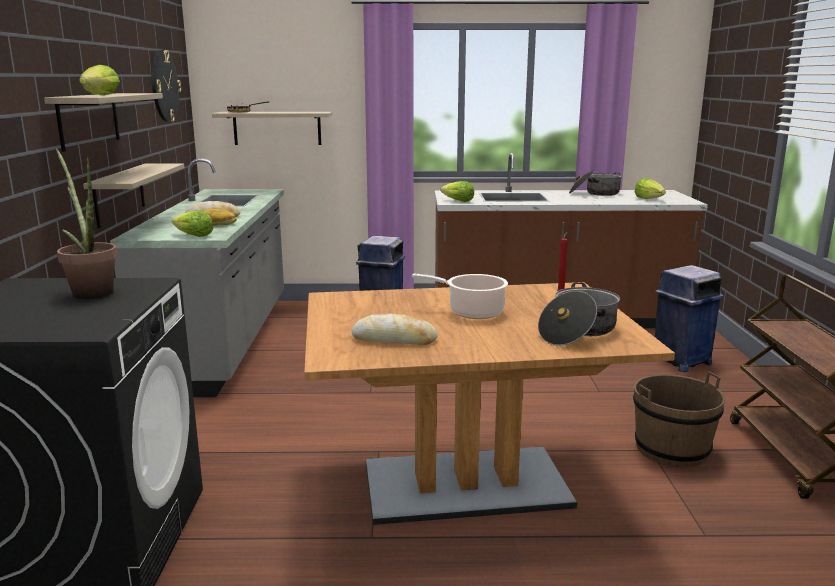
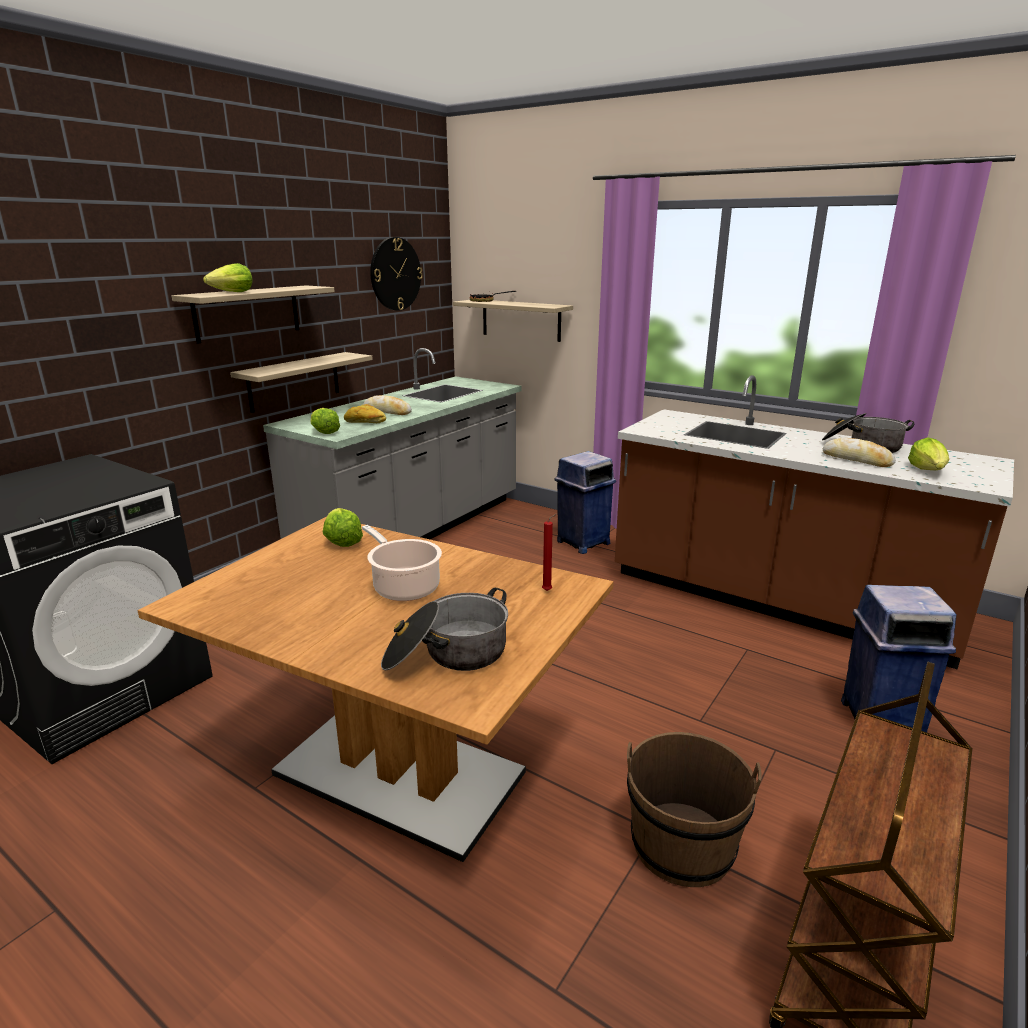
camera: 35 degrees right, 5 degrees up
(91, 291) = (93, 482): potted plant -> none
(394, 339) = (269, 598): bread -> bread (857, 460)
(457, 201) = (651, 429): lettuce -> lettuce (342, 540)

